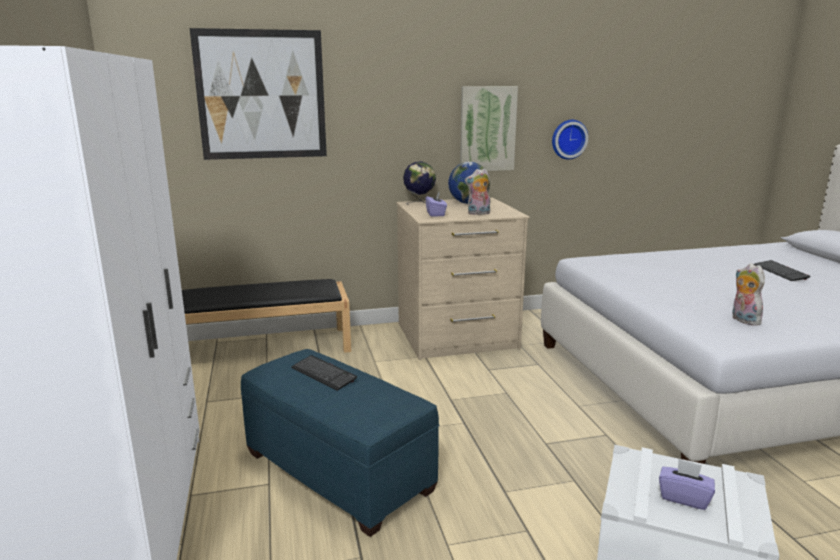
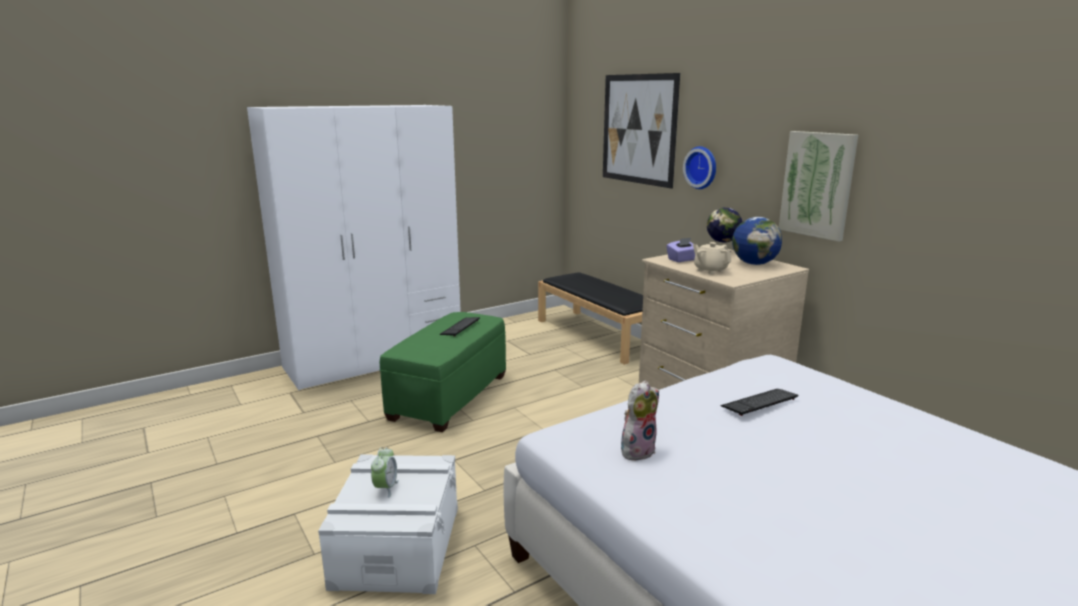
camera: 70 degrees right, 0 degrees up
(339, 472) = (449, 397): blue ottoman -> green ottoman
(478, 213) = (710, 270): plush toy -> beige teapot
(568, 139) = (928, 216): wall clock -> wall clock (702, 167)
(684, 497) = (385, 488): purple tissue box -> alarm clock
(780, 272) = (929, 498): keyboard -> keyboard (759, 403)

